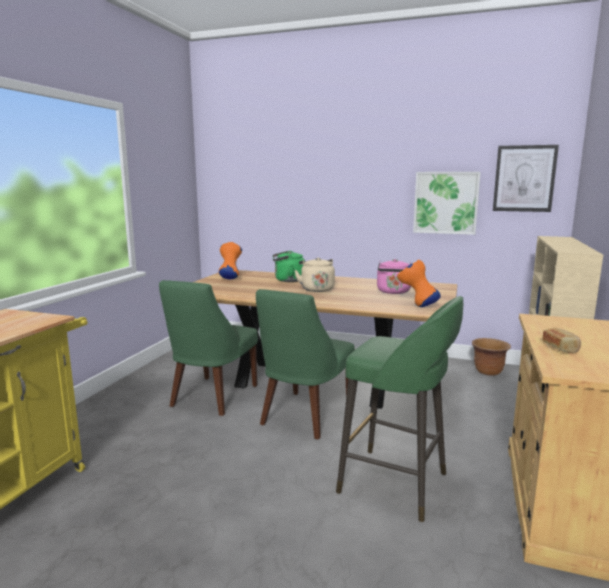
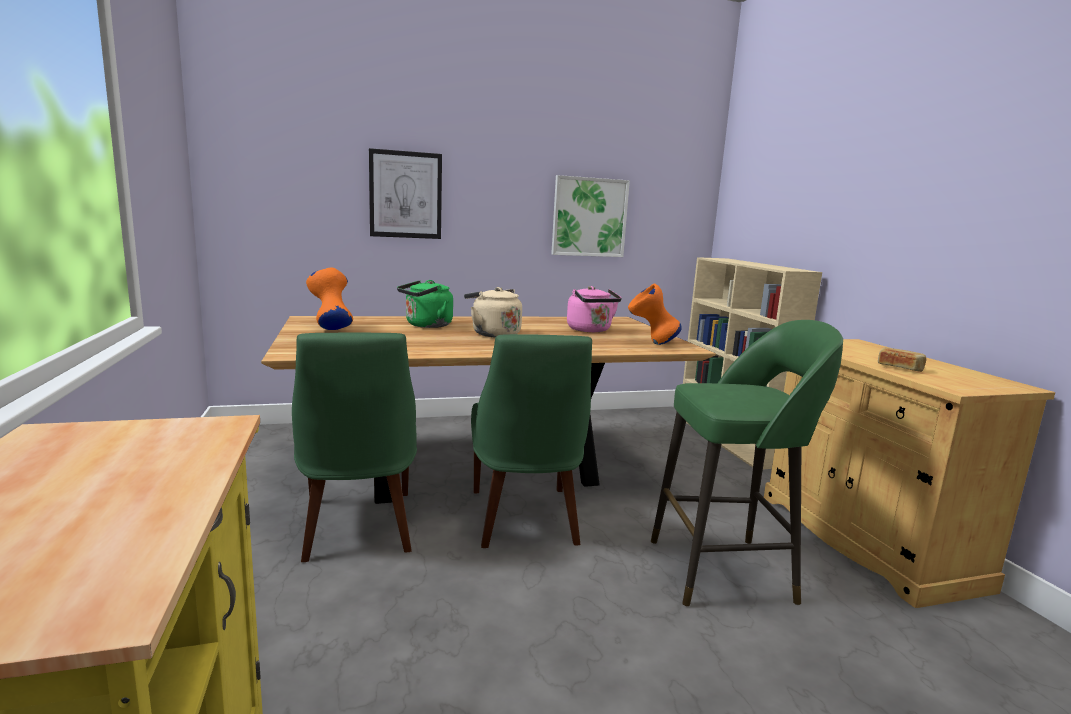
camera: 35 degrees left, 0 degrees up
(488, 371) = (645, 419): brown planter -> none
(524, 178) = (670, 192): picture -> picture (405, 195)

